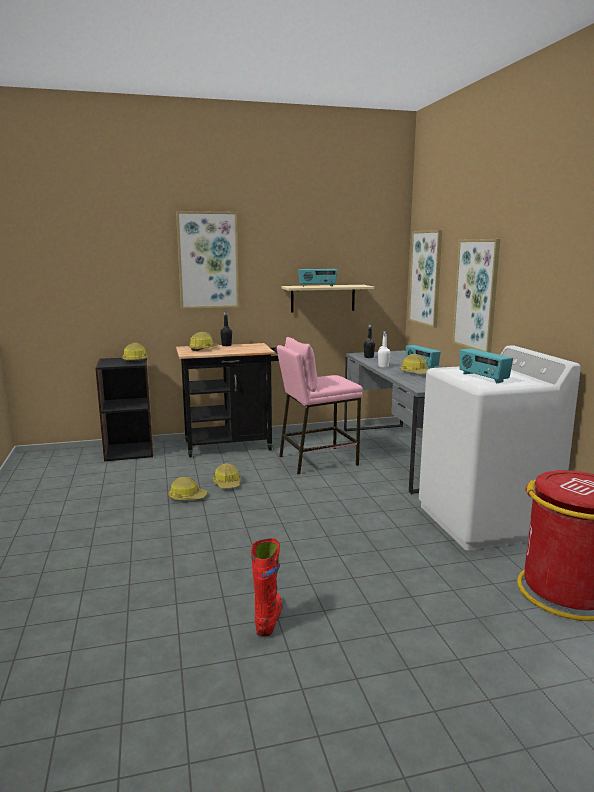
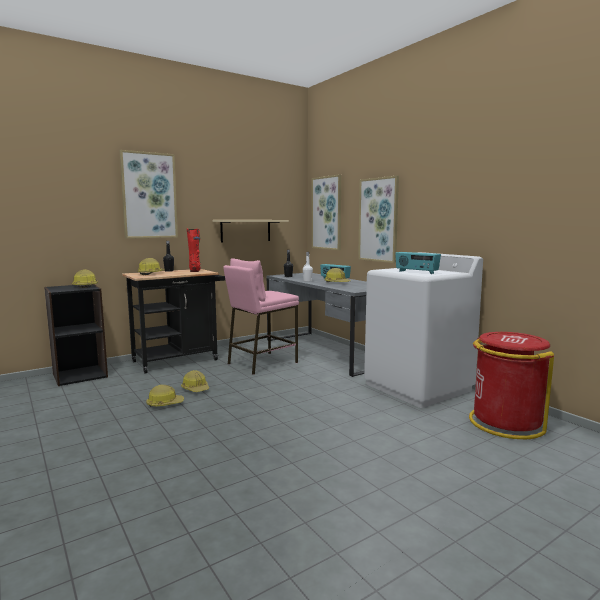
camera: 20 degrees left, 5 degrees down
(269, 618) = (309, 484): red boot -> red boot (195, 271)
(317, 286) = (243, 219): radio -> none

